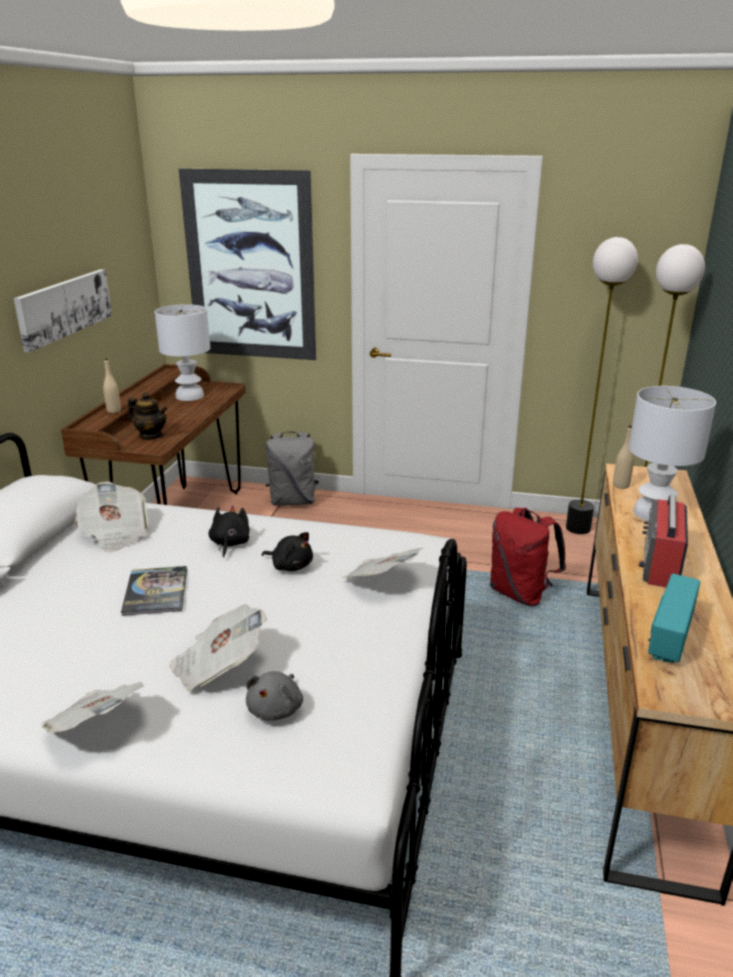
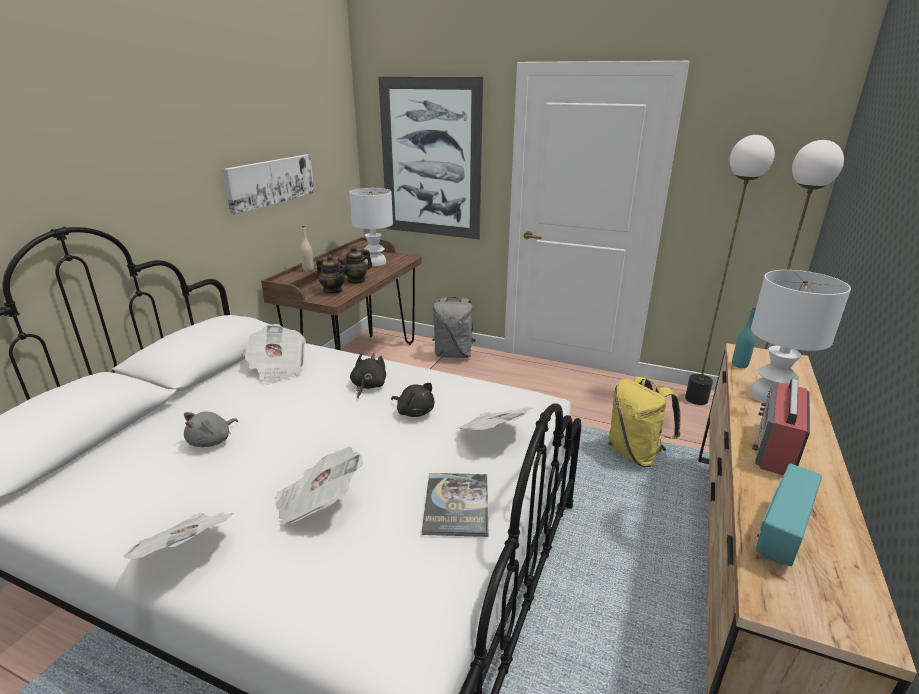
camera: 10 degrees right, 0 degrees up
(155, 591) = (290, 423): book -> book (456, 504)
(175, 421) = (356, 281): none -> teapot
(276, 709) = (357, 556): grey plush toy -> grey plush toy (212, 441)
(521, 594) = (636, 454): red backpack -> yellow backpack
(620, 485) = (739, 365): beige bottle -> turquoise bottle

